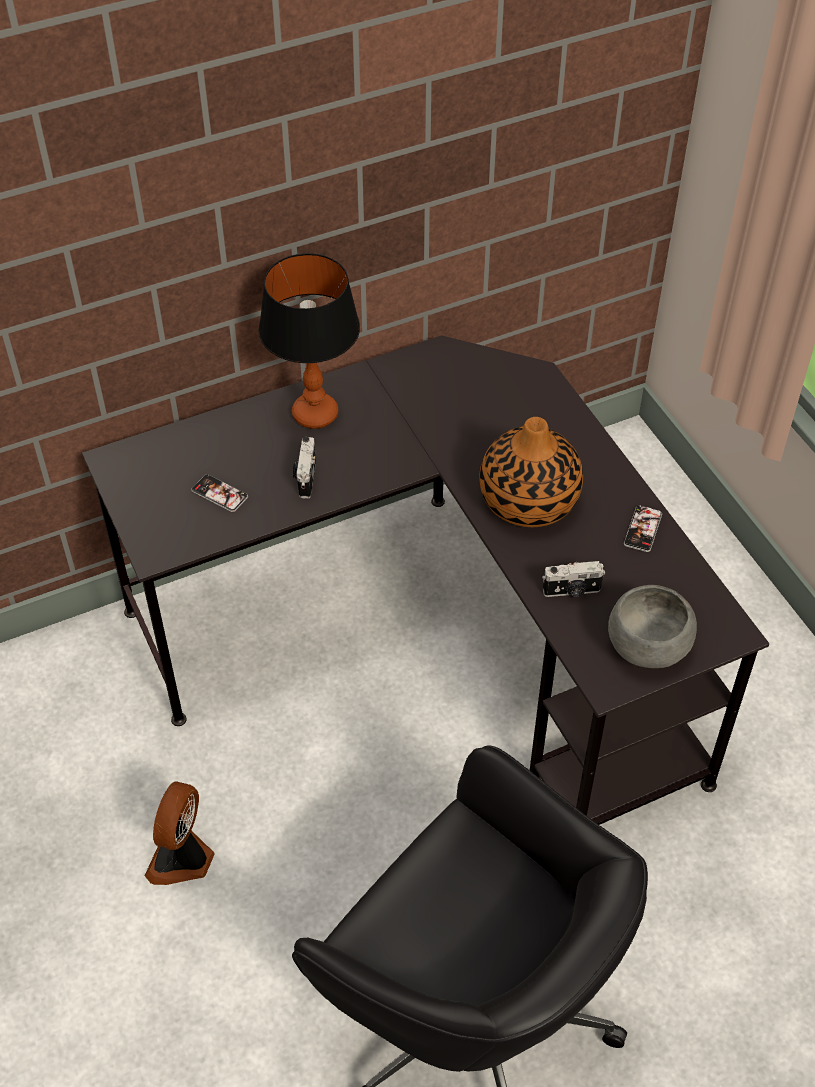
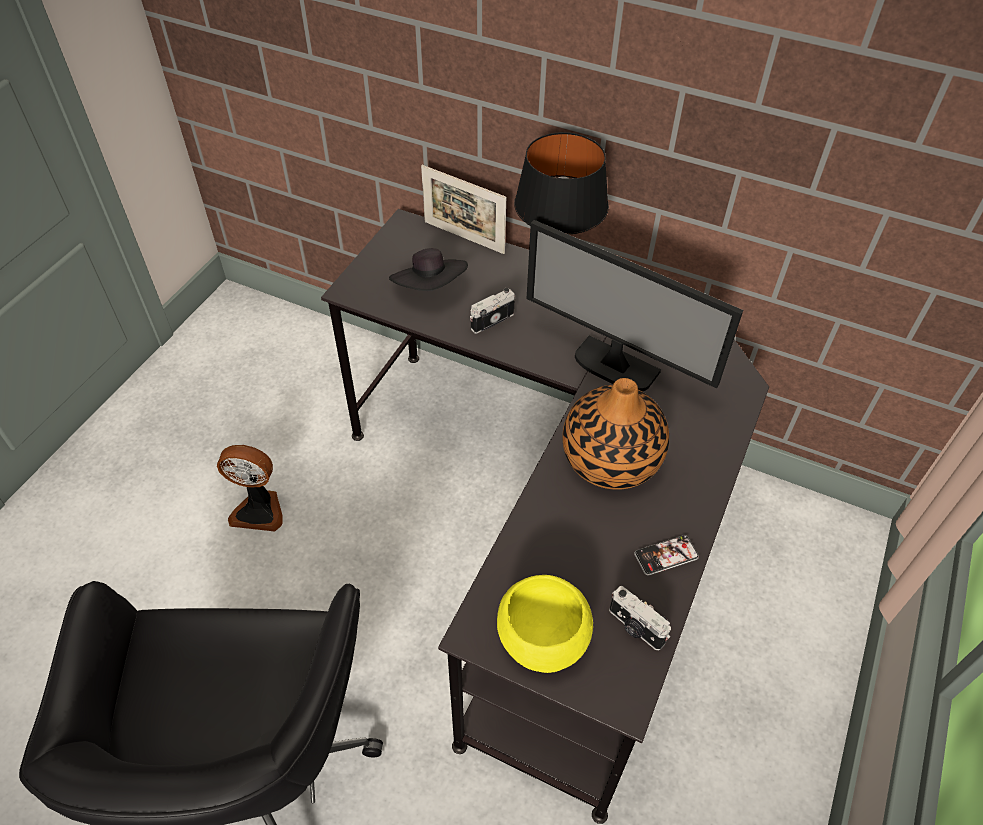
camera: 50 degrees right, 0 degrees up
(180, 430) = (464, 237): none -> picture frame
(183, 858) = (259, 509): fan -> fan turned 150 degrees counterclockwise
(219, 494) = (430, 288): phone -> black hat
(441, 436) = (614, 367): none -> monitor
(572, 591) = (549, 546): camera -> camera (635, 627)
(647, 647) = (542, 640): grey bowl -> yellow bowl

